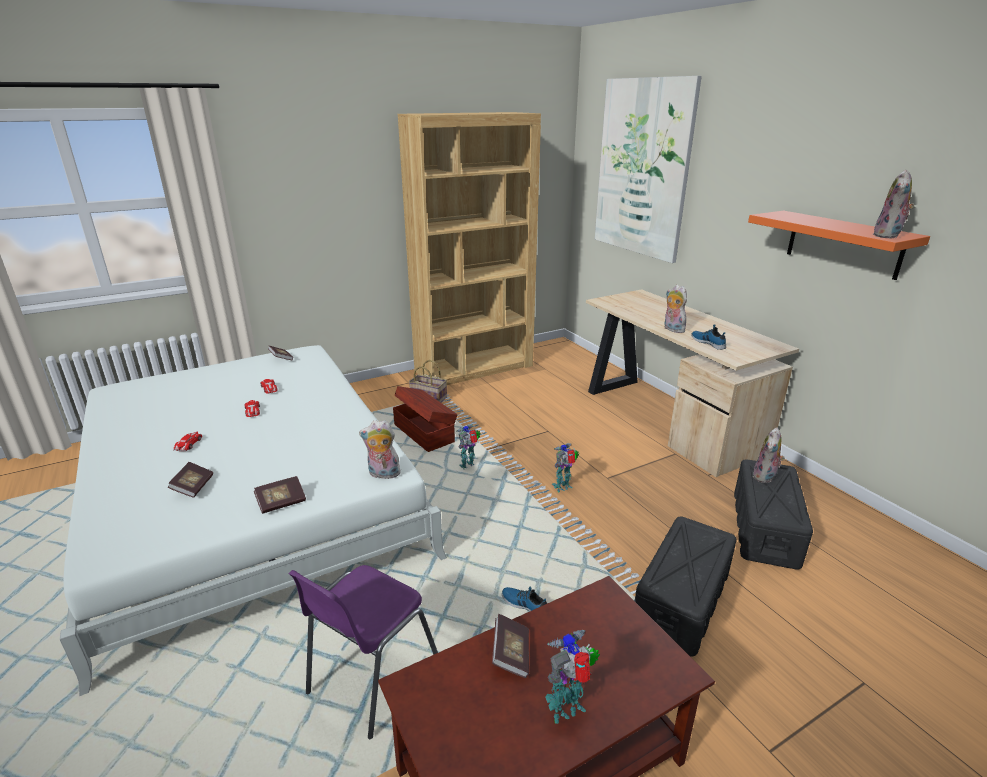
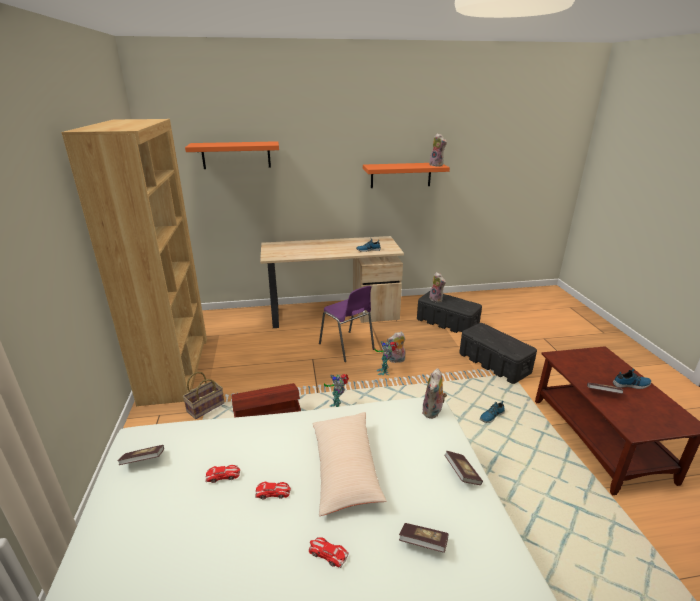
camera: 70 degrees left, 0 degrees up
(284, 436) = (345, 468): none -> beige pillow
(371, 679) = (550, 499): purple chair -> purple chair (347, 347)
(568, 708) = (631, 384): toy robot -> shoe
(642, 169) = (236, 155): picture -> orange shelf
(672, 329) = (341, 252): plush toy -> plush toy (396, 360)

